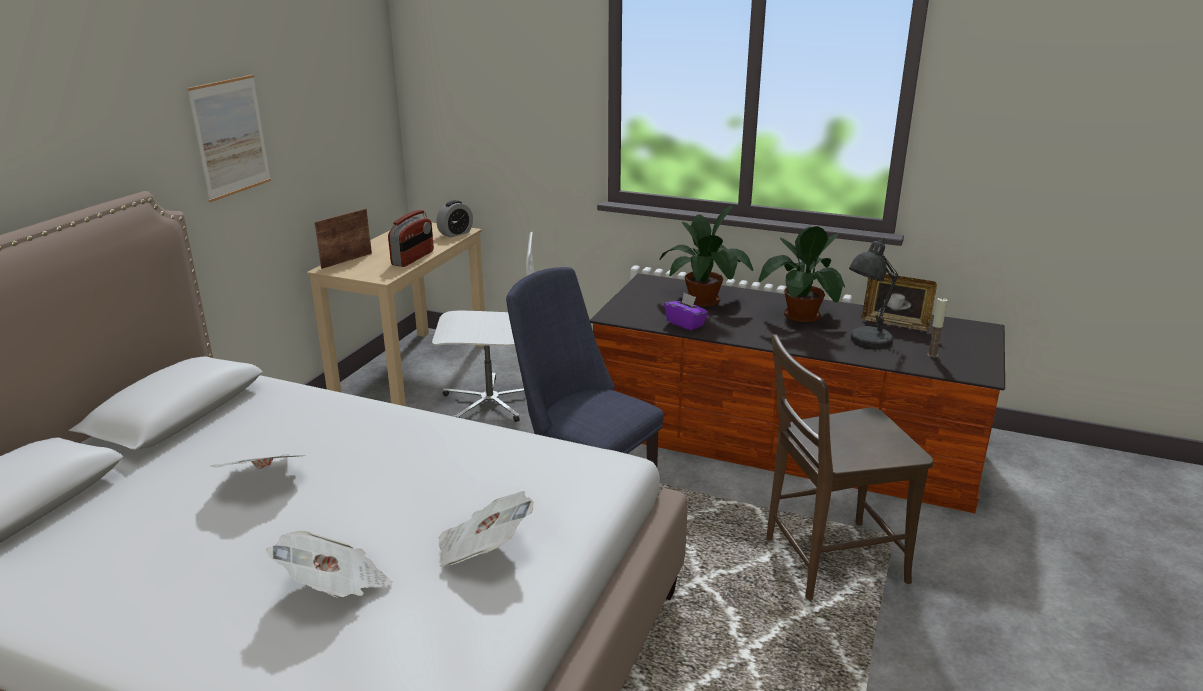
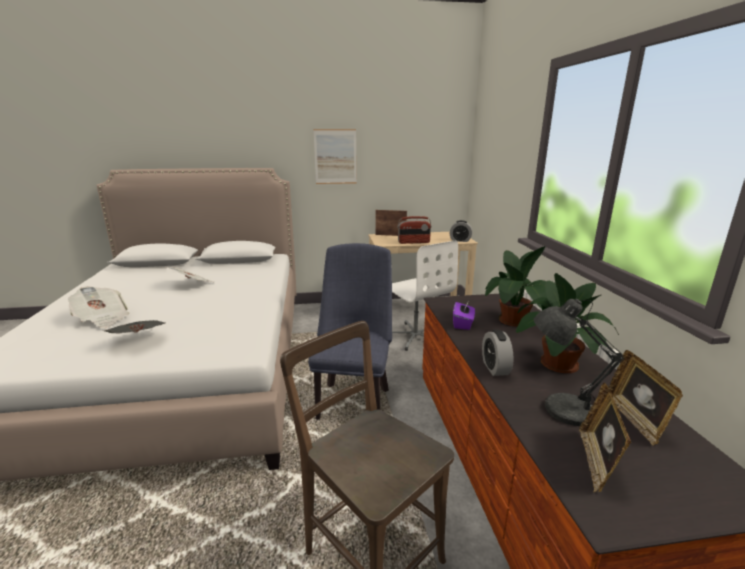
camera: 60 degrees right, 5 degrees down
(787, 341) = (495, 368): none -> alarm clock
(932, 355) = (596, 461): candle -> picture frame

